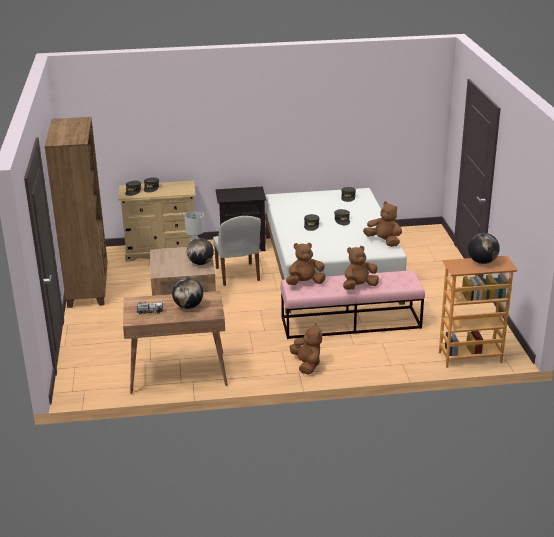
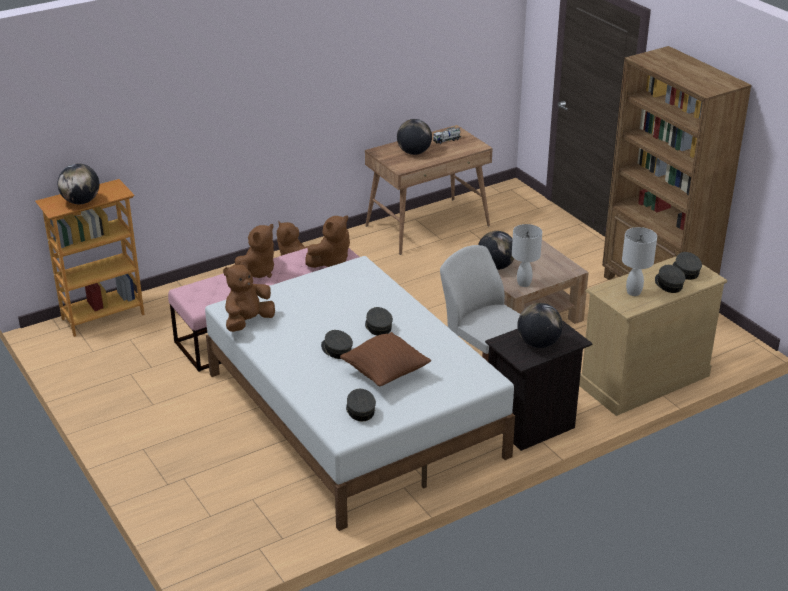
camera: 155 degrees right, 5 degrees up
(174, 188) = (634, 292): none -> white table lamp
(241, 193) = (538, 344): none -> globe
(324, 207) = (385, 373): none -> brown pillow
(384, 241) = (248, 322): brown plush toy -> brown plush toy turned 120 degrees clockwise

